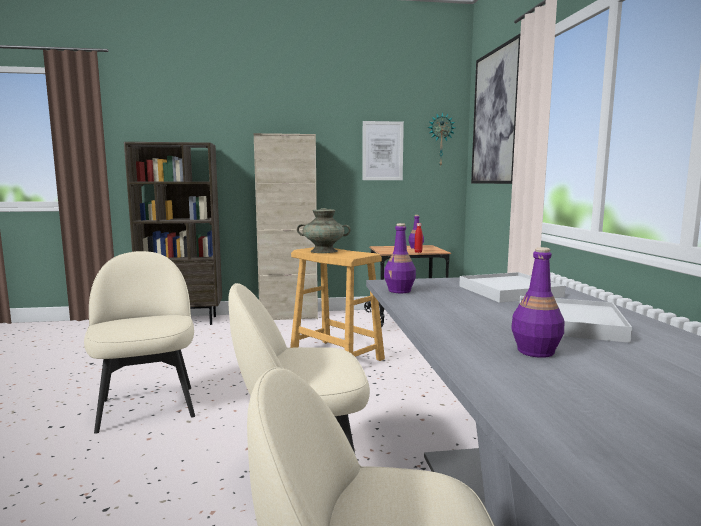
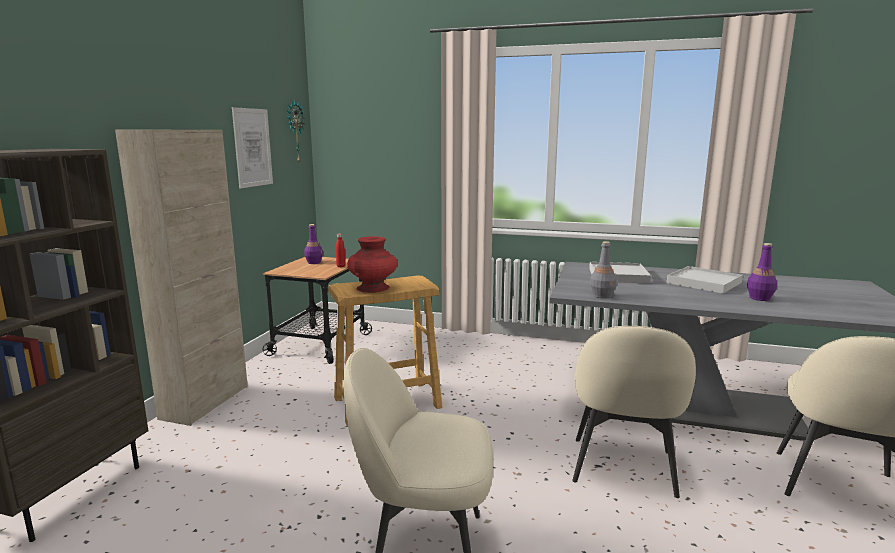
camera: 65 degrees left, 5 degrees up
(323, 251) = (372, 288): turquoise vase -> red vase
(400, 291) = (602, 296): purple bottle -> grey bottle
(497, 117) = (381, 115): picture -> none

